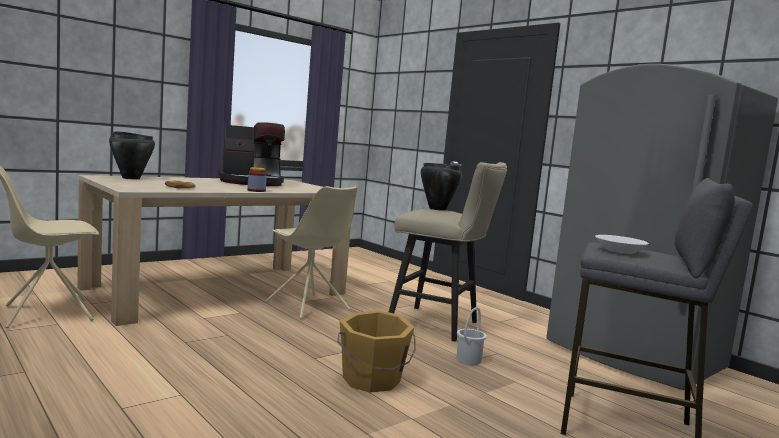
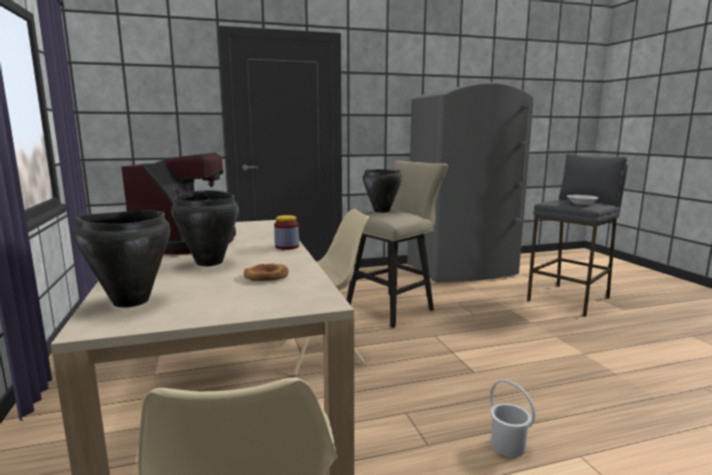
camera: 65 degrees left, 5 degrees up
(206, 183) = (210, 262): none -> black cooking pot
(372, 380) = (520, 355): orange bucket -> none
(469, 359) = (471, 314): white bucket -> white bucket (508, 445)

